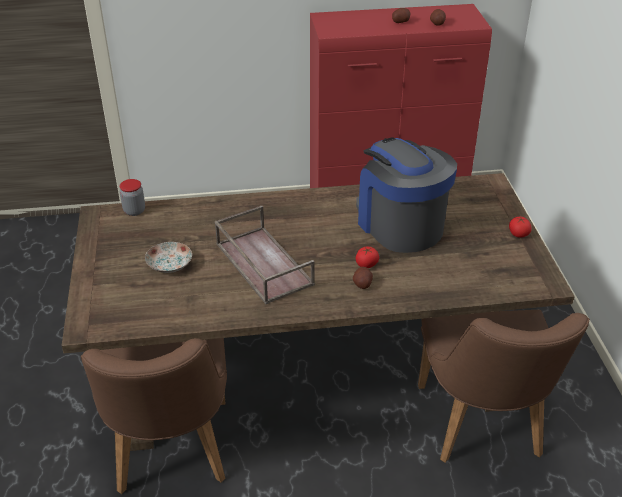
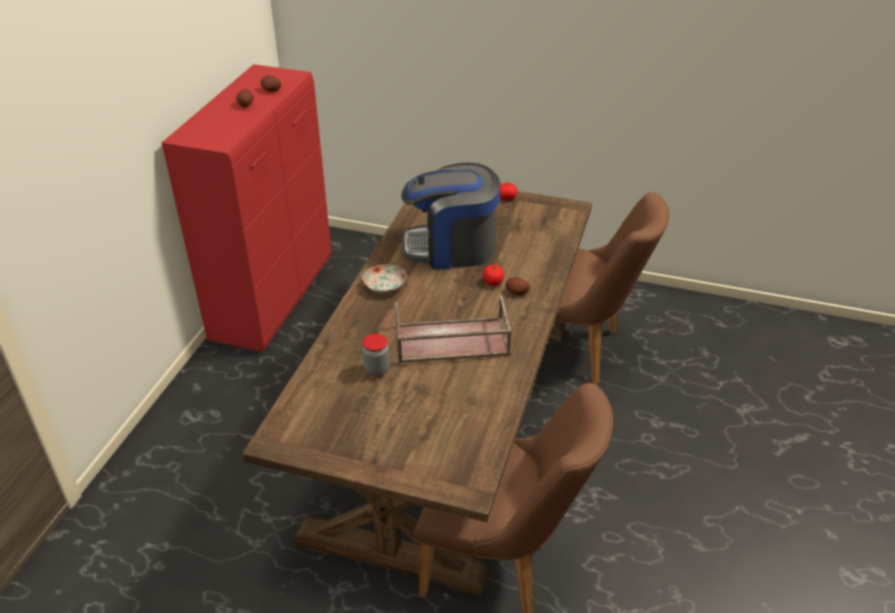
camera: 65 degrees left, 0 degrees up
(134, 211) = (291, 409): jar -> jar (376, 369)
(169, 265) = (408, 404): plate -> plate (385, 286)

